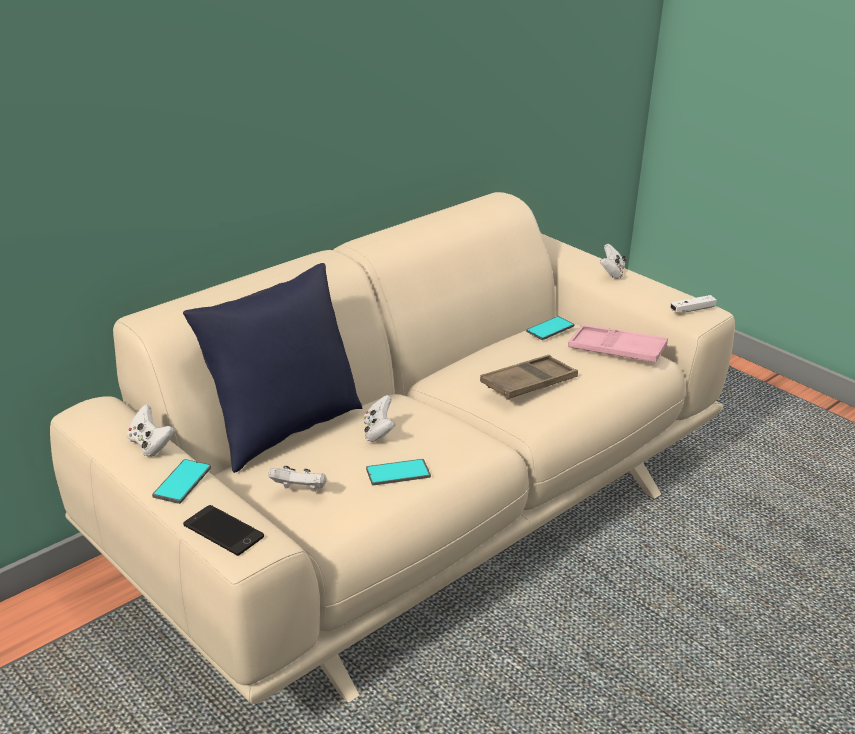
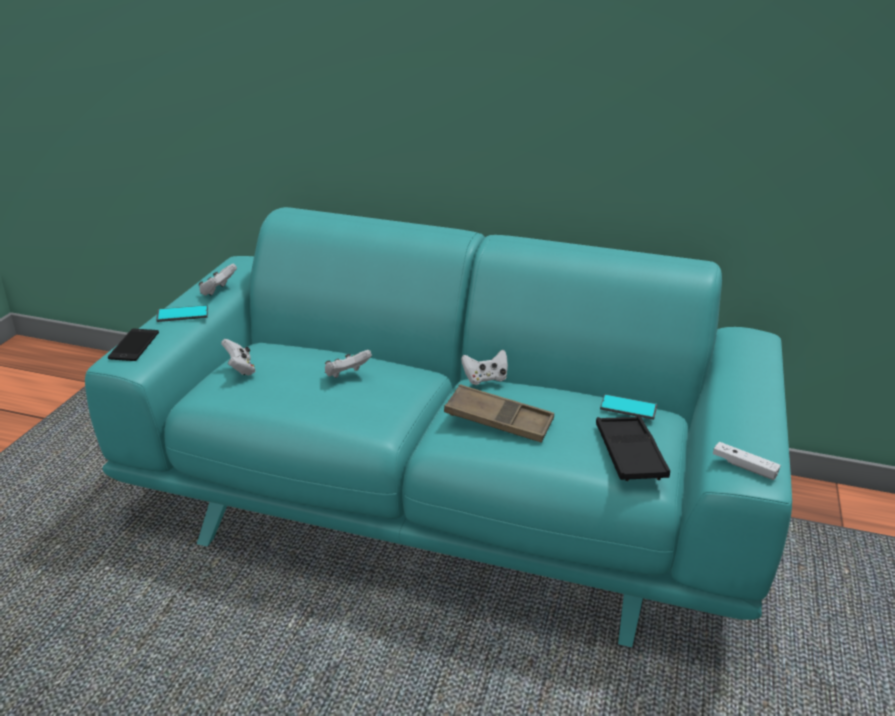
camera: 60 degrees right, 0 degrees up
(282, 430) = (331, 343): blue pillow -> none
(398, 473) = (292, 399): phone -> none
(423, 513) = (447, 499): beige sofa -> turquoise sofa
(611, 273) = (750, 395): white game controller -> white game controller (485, 379)
(616, 350) = (629, 454): pink tray -> black tray

